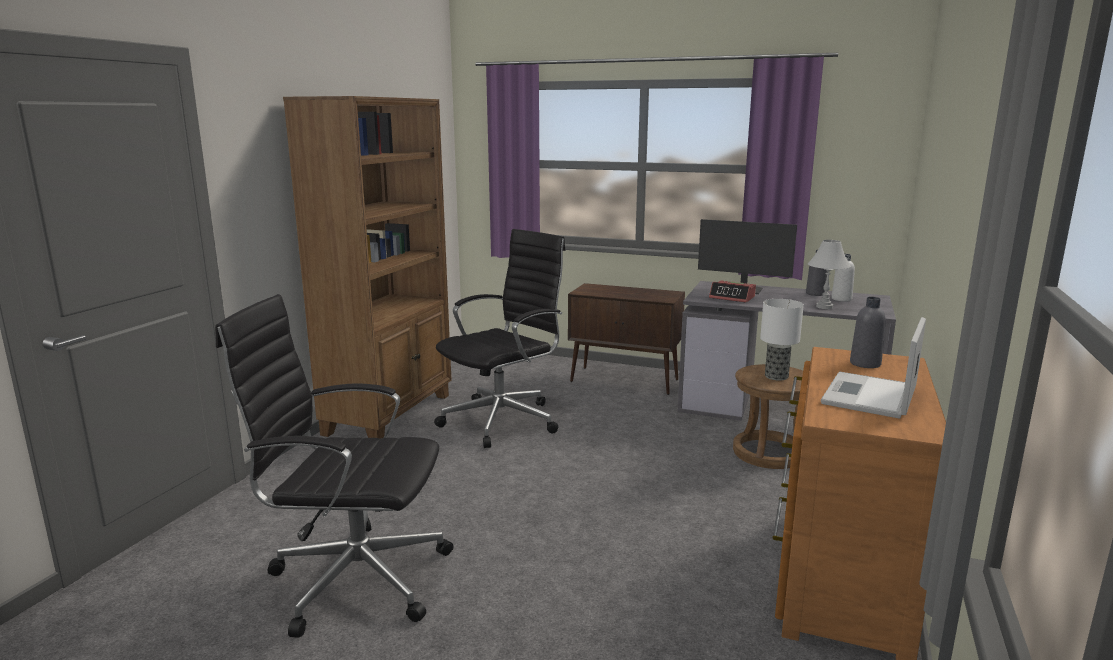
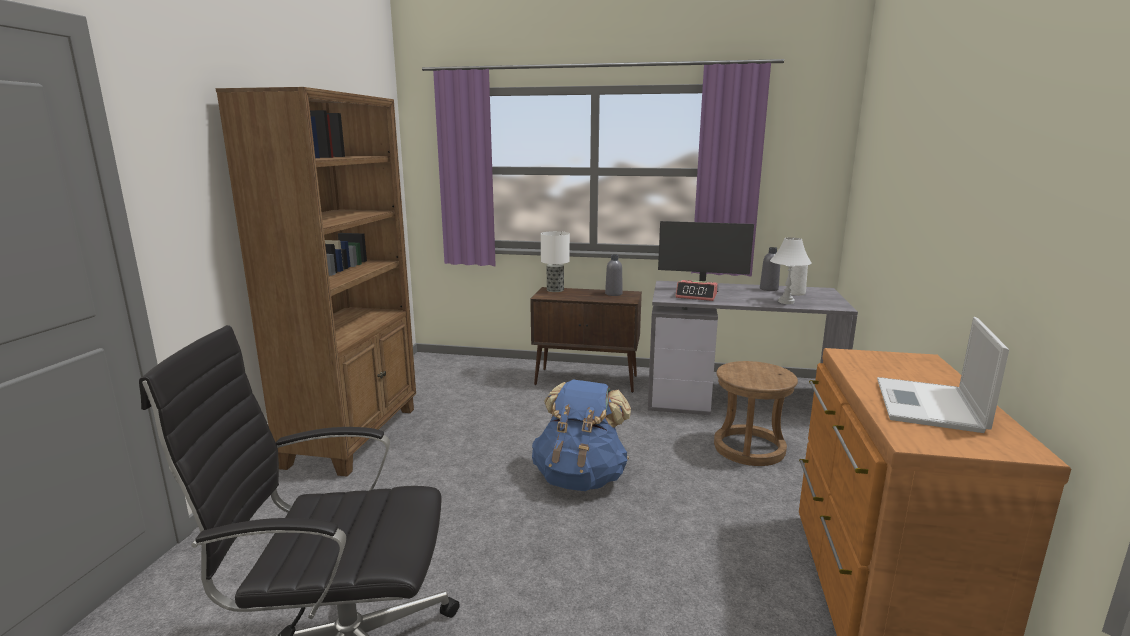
camera: 10 degrees left, 0 degrees up
(504, 420) = (478, 433): black office chair -> none
(590, 464) = (580, 477): none -> blue backpack
(776, 377) = (757, 374): table lamp -> table lamp (555, 290)
(865, 364) = (890, 365): grey bottle -> grey bottle (613, 294)

